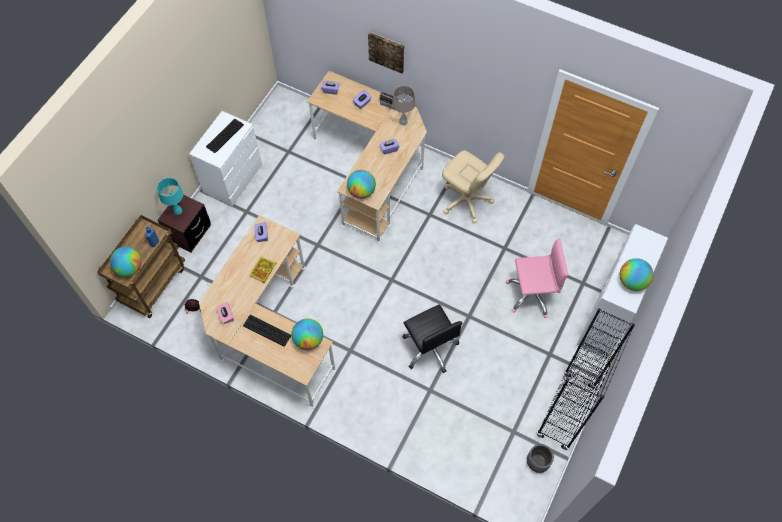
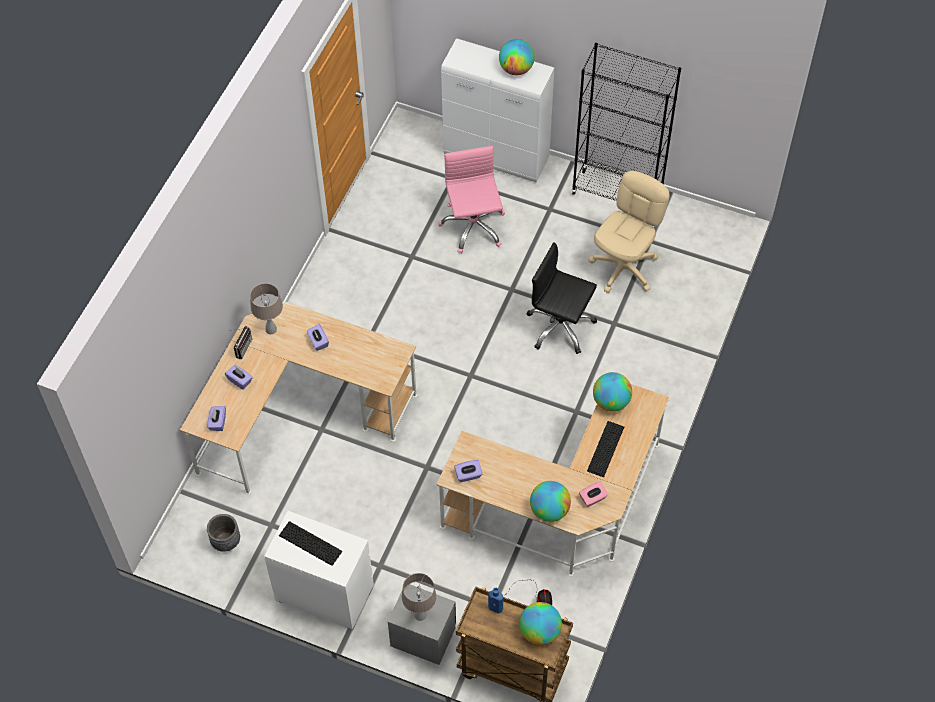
camera: 95 degrees left, 5 degrees down
(178, 211) = (420, 615): turquoise table lamp -> beige table lamp
(189, 233) = (423, 636): brown nightstand -> grey nightstand
(263, 271) = (522, 466): book -> none
(361, 192) = (389, 367): globe -> globe (549, 510)
(386, 51) = (208, 304): picture -> none
(430, 348) = (560, 327): black office chair -> black office chair turned 120 degrees counterclockwise
(466, 201) = (344, 300): beige office chair -> beige office chair (624, 268)
(537, 462) = (680, 218): grey planter -> grey planter (226, 541)

